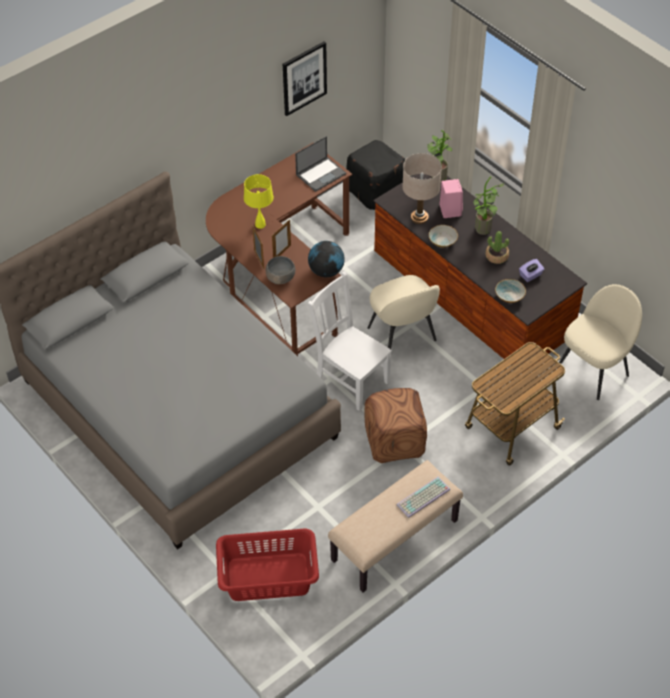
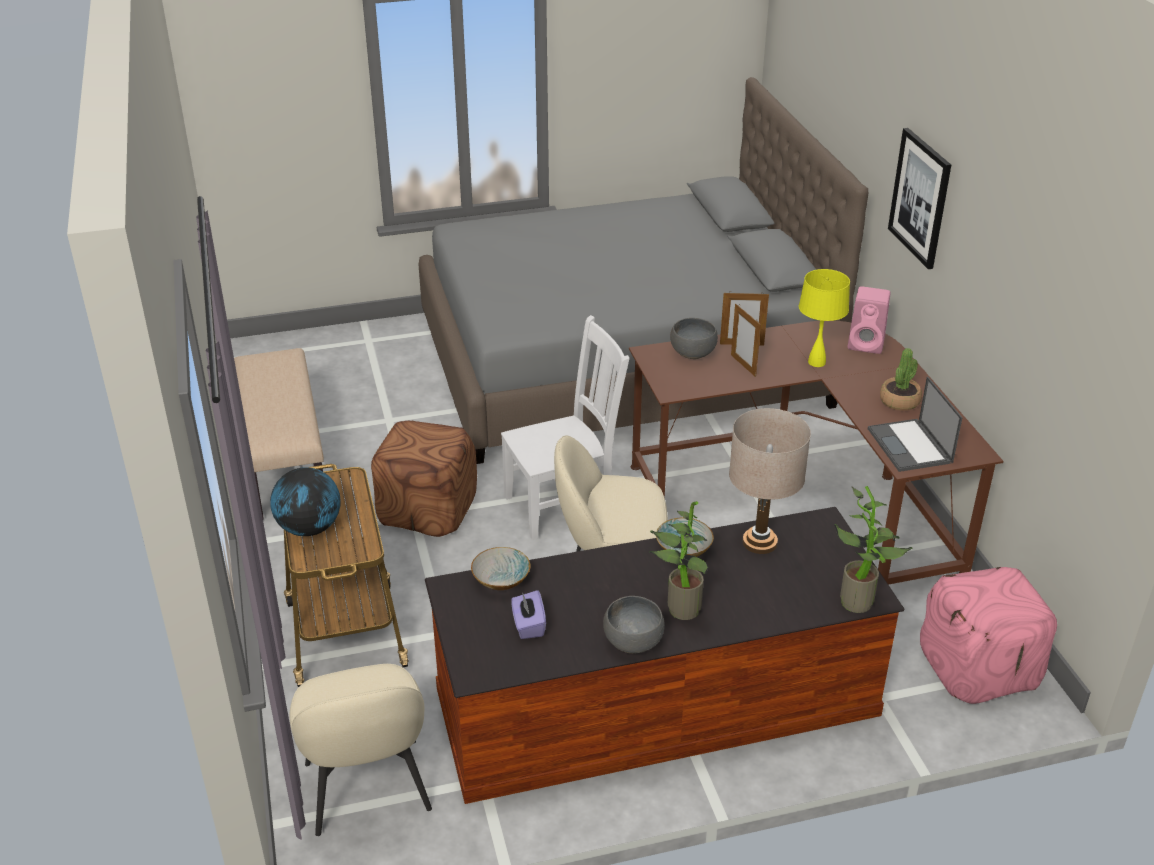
camera: 115 degrees right, 15 degrees down
(268, 576) = (335, 363): red laundry basket -> none
(304, 78) = (1036, 316): picture -> picture (920, 198)
(326, 271) = (678, 392): globe -> globe (310, 528)
(376, 191) = (979, 668): black ottoman -> pink ottoman
(423, 498) = (263, 417): keyboard -> none
(450, 210) = (759, 586): pink speaker -> pink speaker (867, 344)
(497, 256) = (605, 601): potted plant -> potted plant (899, 401)
(514, 239) = (633, 641): none -> grey bowl

